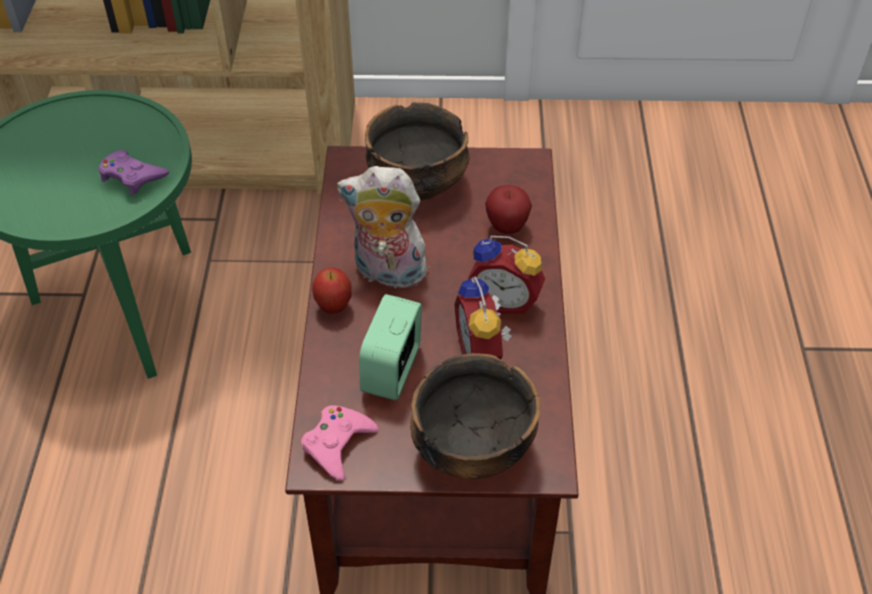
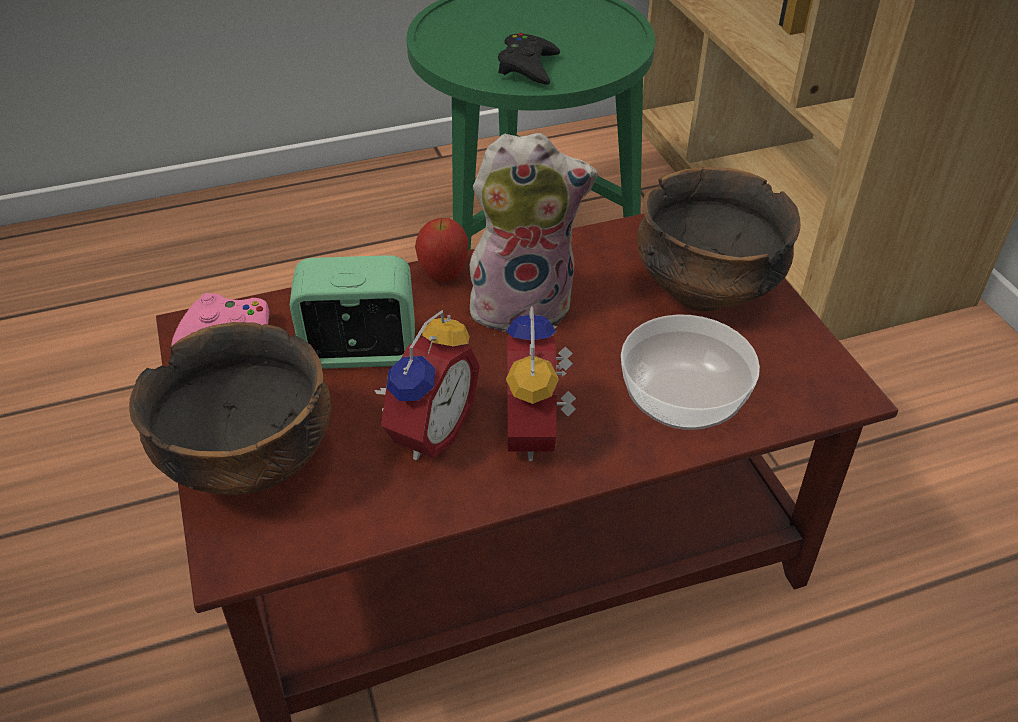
camera: 70 degrees right, 5 degrees down
(132, 176) = (528, 66): purple game controller -> black game controller
(387, 273) = (523, 304): plush toy -> plush toy turned 90 degrees clockwise
(482, 352) = (427, 431): alarm clock -> alarm clock turned 150 degrees clockwise
(507, 227) = (684, 399): apple -> bowl

